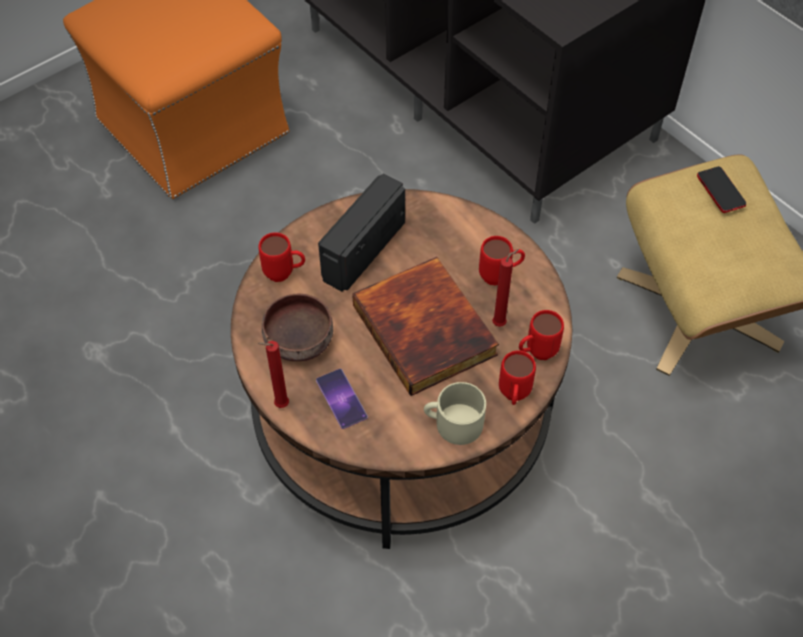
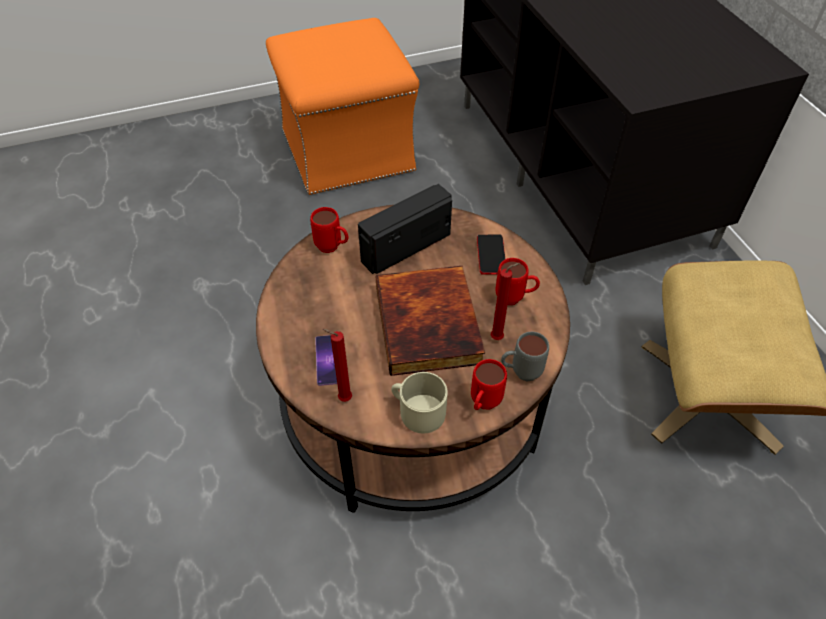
camera: 20 degrees right, 5 degrees down
(279, 405) = (275, 349): red candle -> red candle (342, 398)
(301, 339) = (320, 302): brown bowl -> none
(536, 353) = (520, 373): red mug -> grey mug
(721, 190) = (754, 286): phone -> phone (491, 255)

